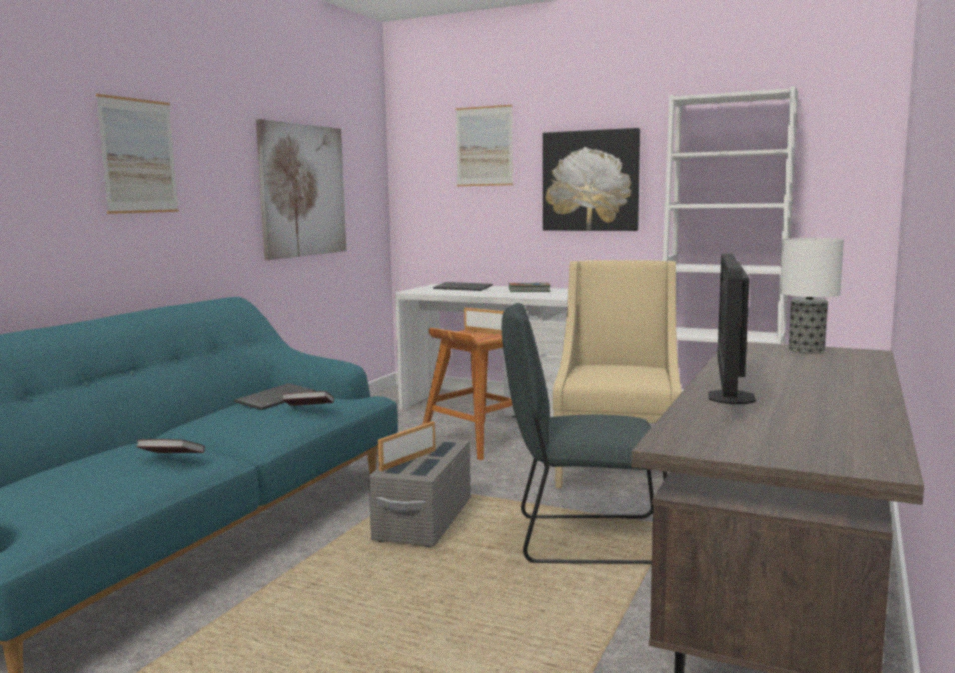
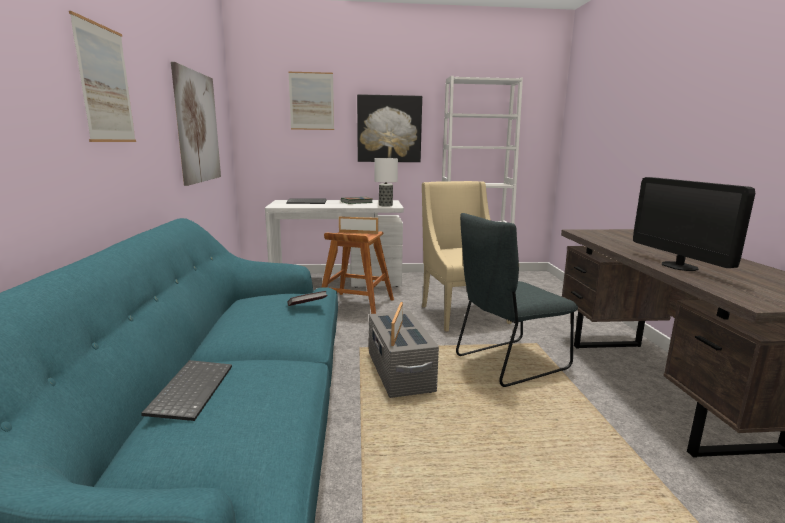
camera: 30 degrees left, 5 degrees up
(171, 458) = (276, 375): book -> none
(275, 398) = (263, 301): keyboard -> keyboard (190, 390)
(807, 350) = (615, 232): table lamp -> table lamp (386, 205)

